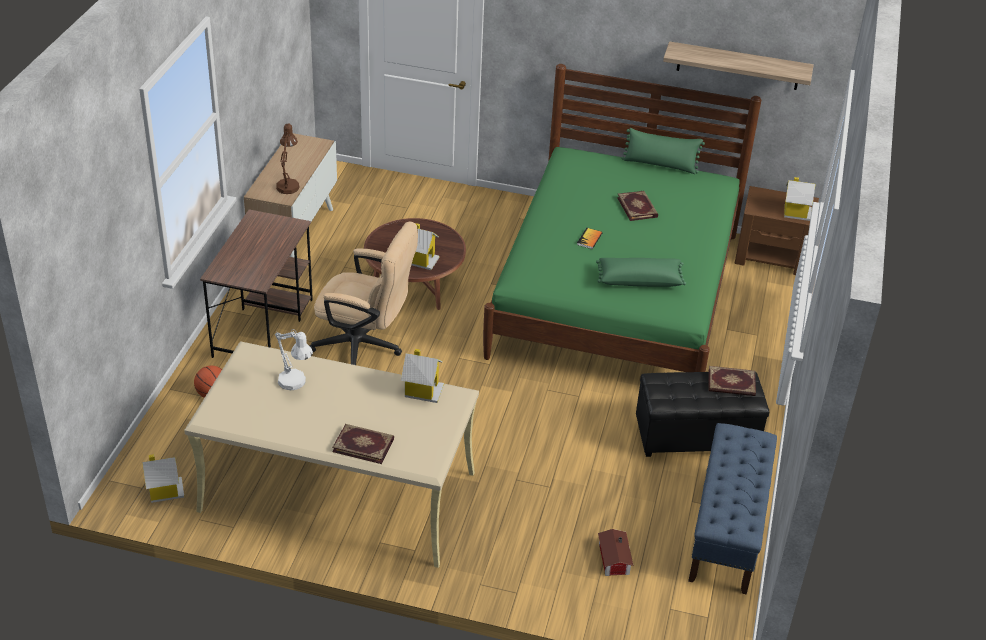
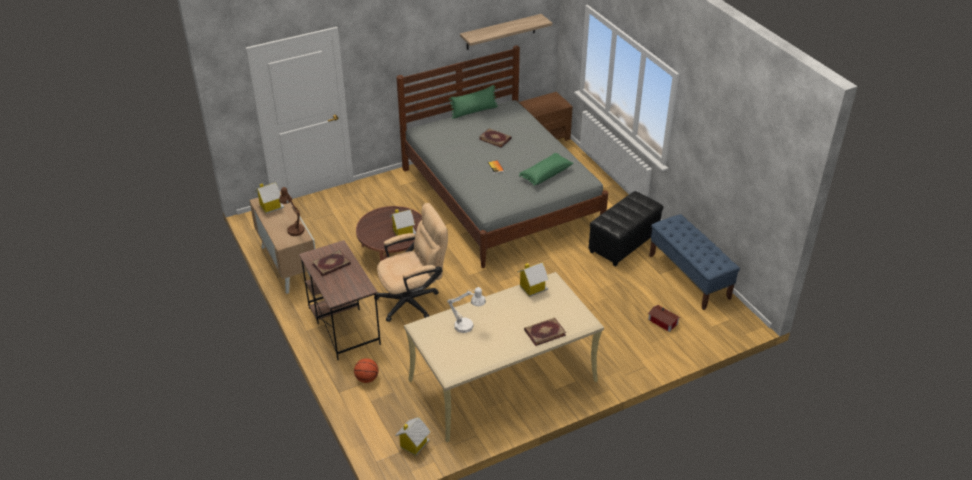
camera: 40 degrees left, 0 degrees up
(615, 294) = (500, 197): green bed -> grey bed
(731, 384) = (634, 202): book -> book (331, 264)
(796, 212) = (556, 104): toy house -> toy house (270, 206)

